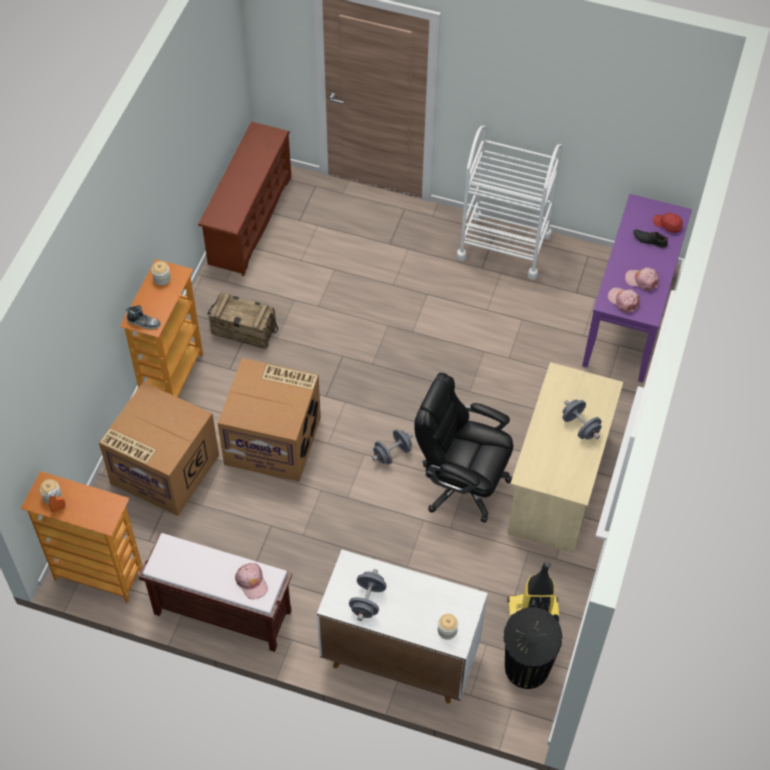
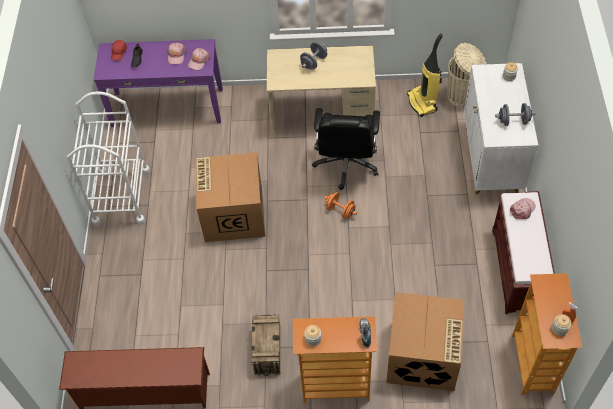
camera: 105 degrees left, 0 degrees up
(274, 440) = (362, 289): cardboard box -> cardboard box (232, 213)
(392, 453) = (340, 210): grey dumbbell -> orange dumbbell
(526, 669) = (462, 96): black trash can -> beige trash can

